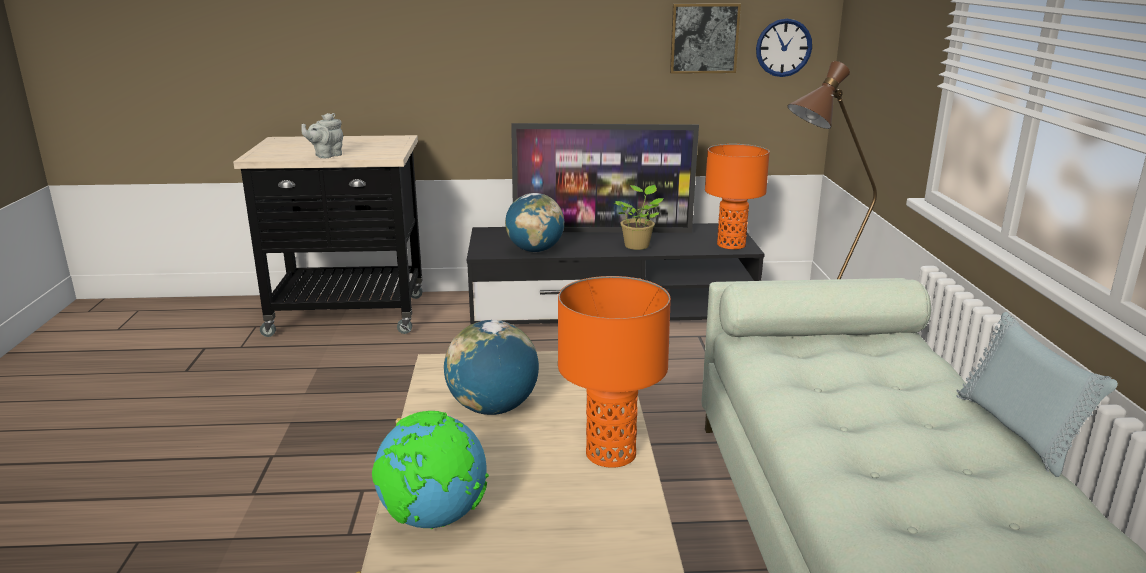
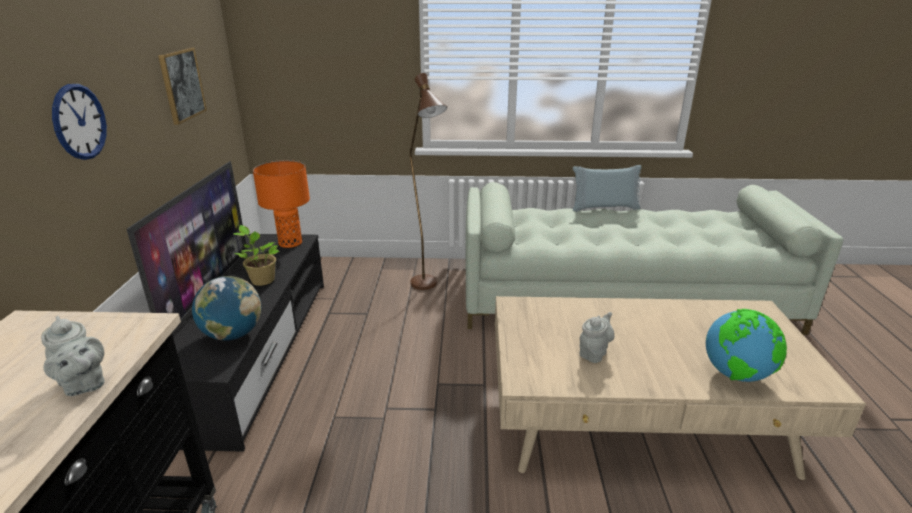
camera: 85 degrees left, 5 degrees up
(493, 408) = (594, 353): globe -> grey teapot
(611, 453) = (636, 310): orange table lamp -> none
(783, 47) = (216, 81): wall clock -> wall clock (79, 122)

